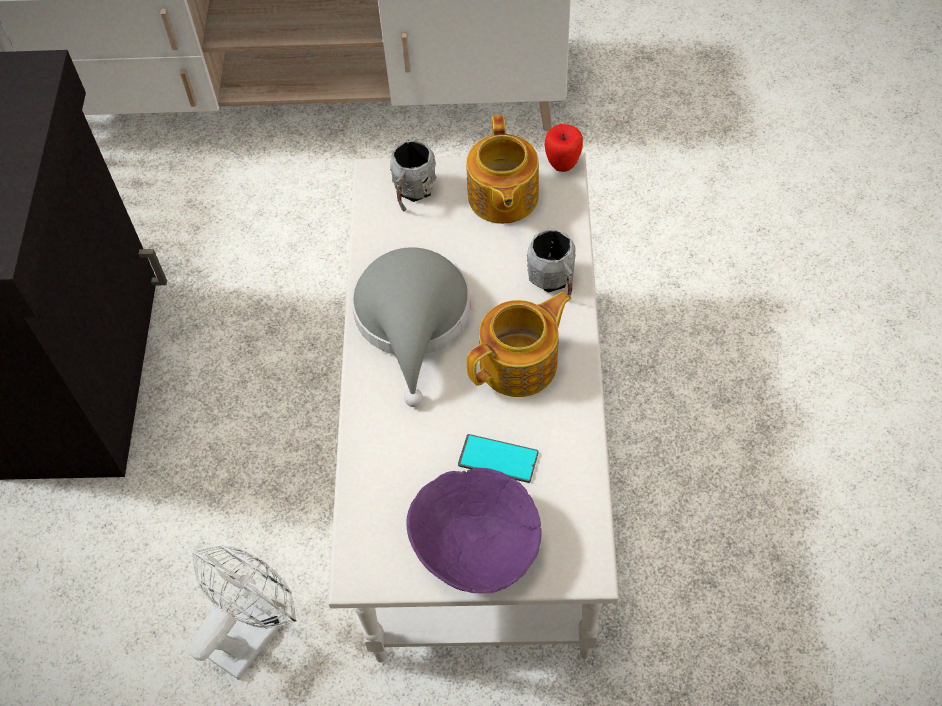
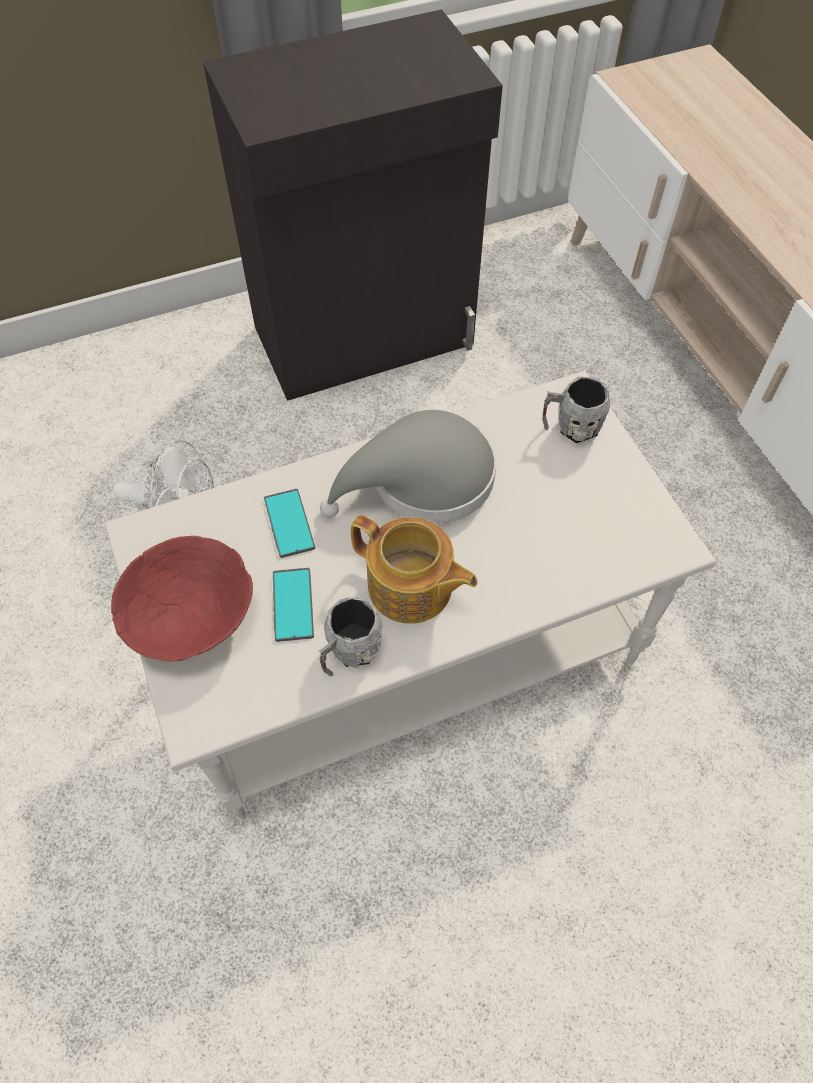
camera: 65 degrees right, 0 degrees up
(409, 438) = (289, 523): none -> phone
(474, 545) = (192, 615): purple bowl -> red bowl
(502, 197) = (608, 504): teapot -> none
(554, 282) = (525, 586): grey mug -> grey mug (349, 653)
(562, 164) = (685, 544): apple -> none

